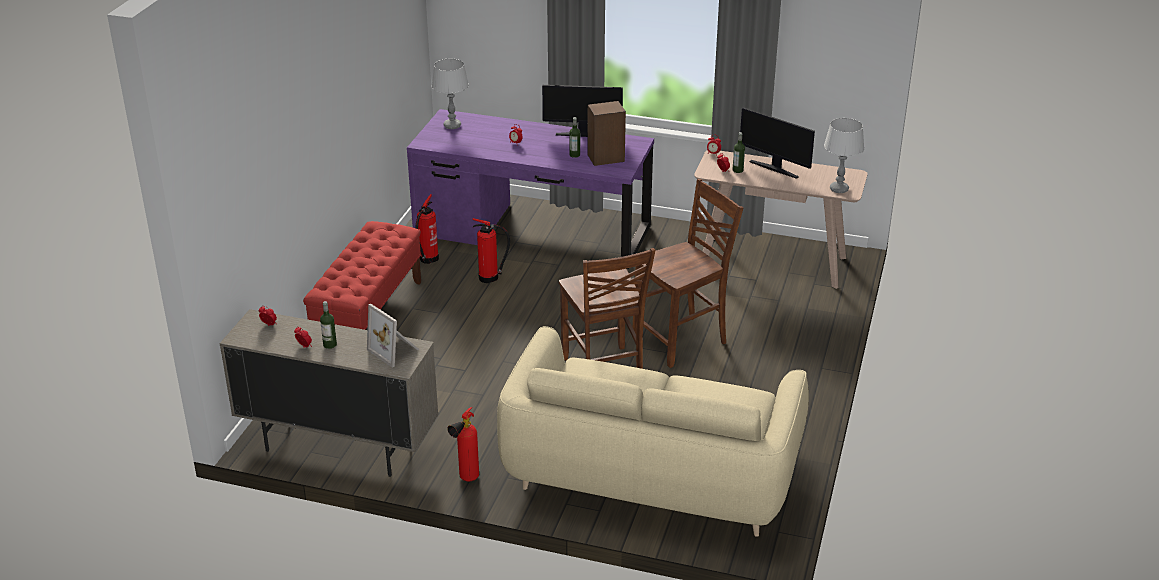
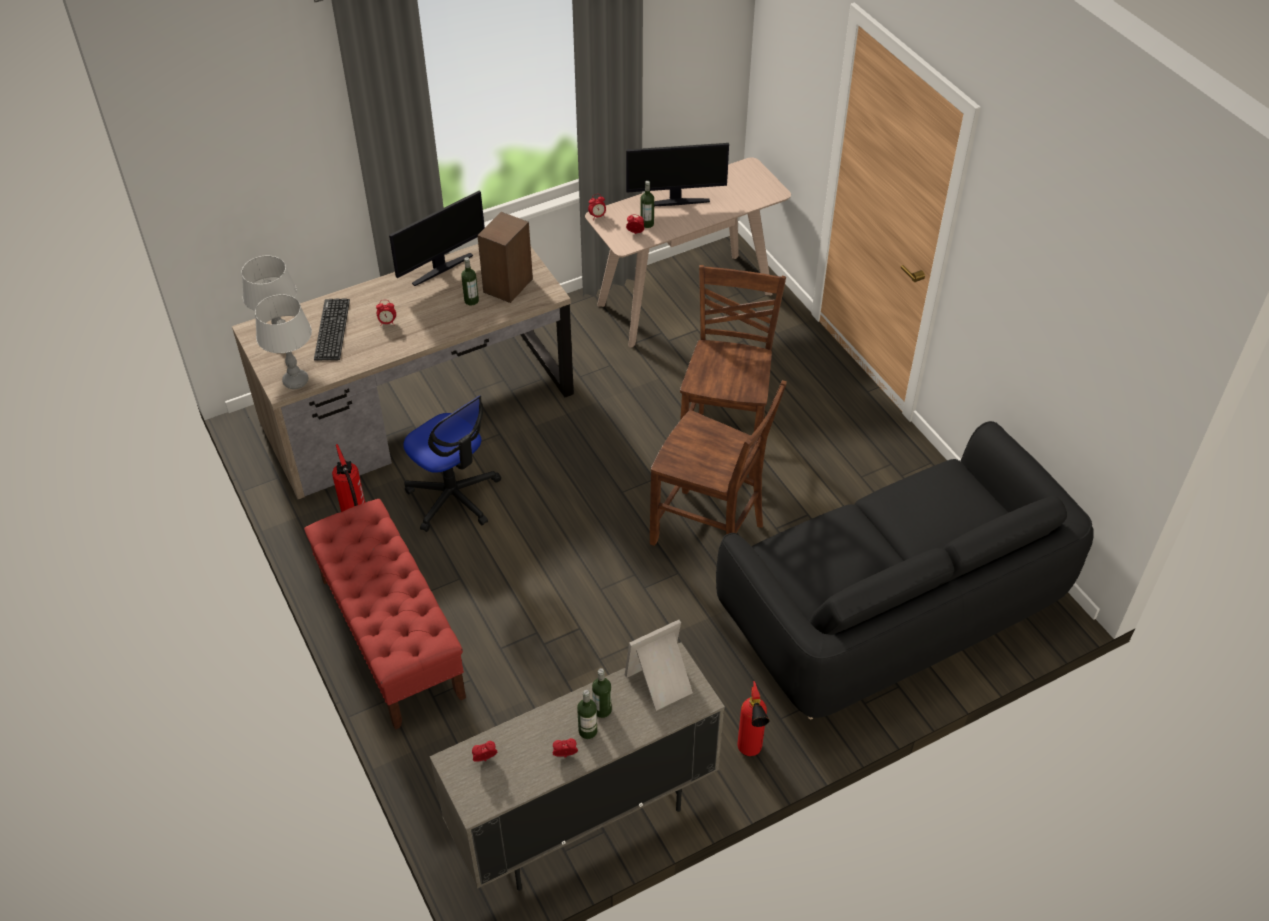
camera: 45 degrees left, 15 degrees up
(350, 342) = (602, 710): none -> bottle
(395, 350) = (661, 683): picture frame -> picture frame turned 150 degrees clockwise
(483, 133) = (332, 330): none -> keyboard
(490, 278) = (453, 497): fire extinguisher -> office chair
(532, 231) = (418, 409): purple desk -> brown desk
(650, 477) = (890, 615): beige sofa -> black sofa
(839, 189) = (760, 193): grey table lamp -> grey table lamp (295, 381)

